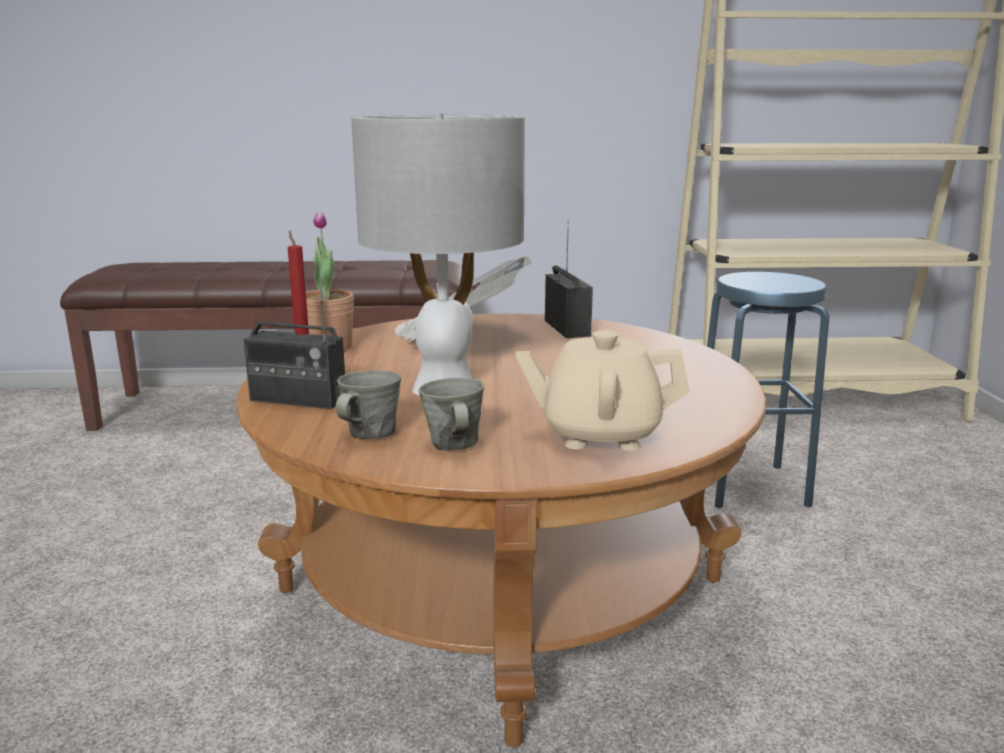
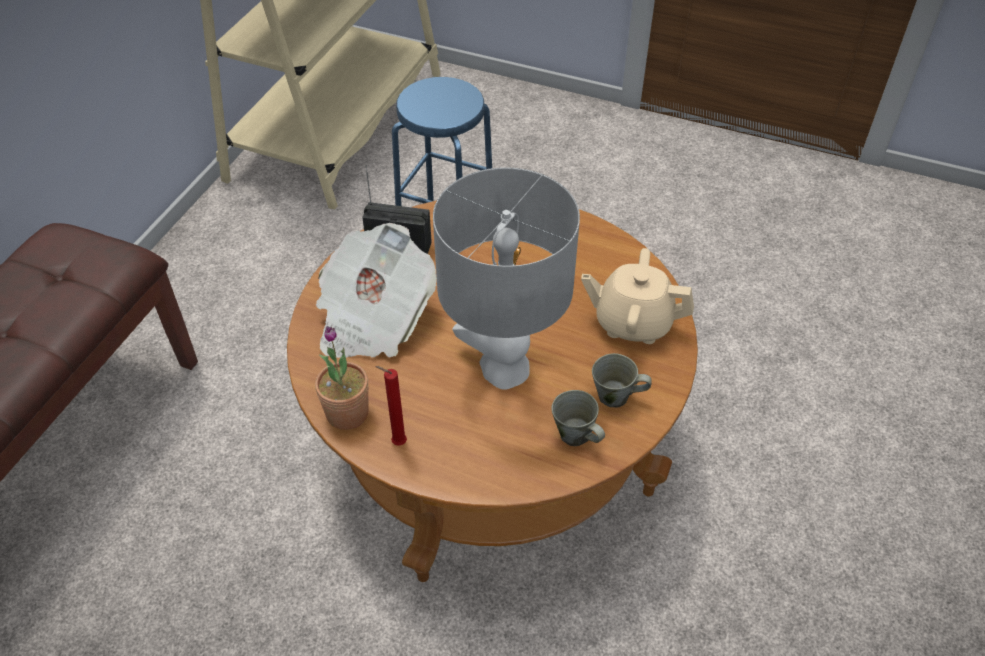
camera: 65 degrees left, 30 degrees up
(298, 399) = (480, 462): radio -> none
(599, 435) = (632, 322): beige teapot -> beige teapot turned 75 degrees clockwise

